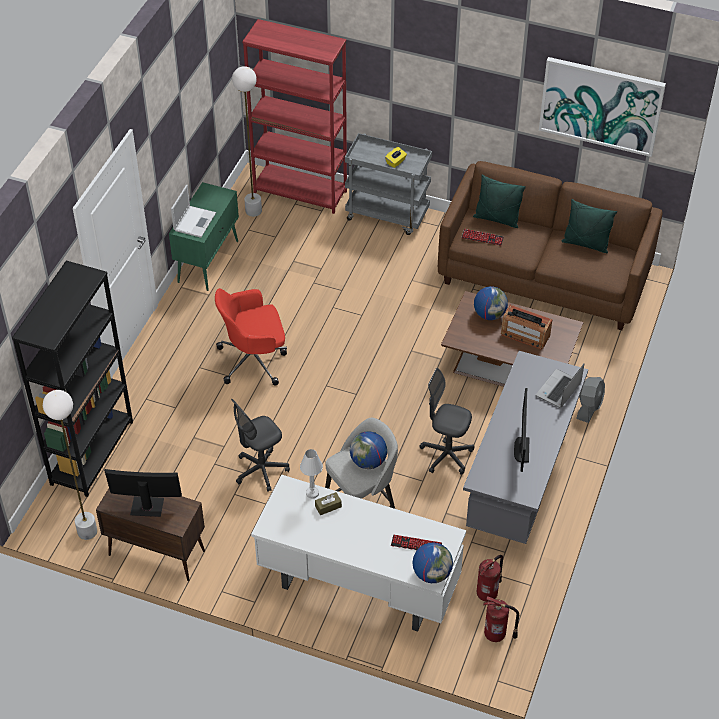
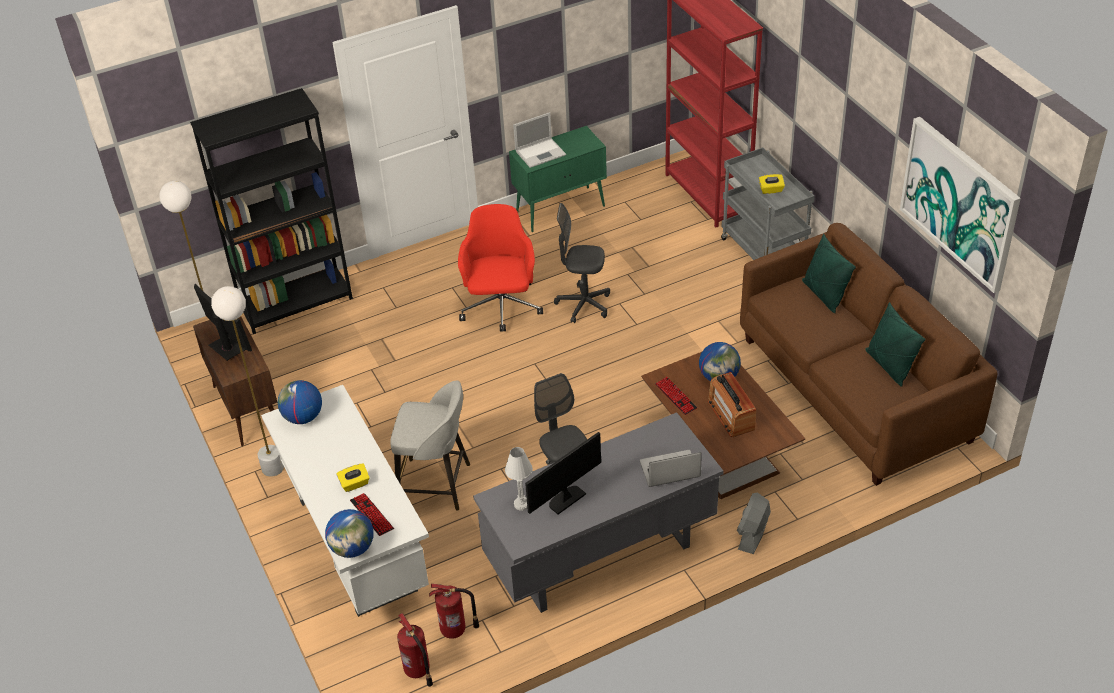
camera: 45 degrees right, 5 degrees down
(253, 211) = (647, 189): white floor lamp -> white floor lamp (273, 468)
(254, 360) = (501, 307): red office chair -> red office chair turned 60 degrees clockwise
(261, 470) = (399, 398): grey office chair -> grey office chair (583, 305)
(312, 493) = (346, 415): white table lamp -> white table lamp (521, 504)
(328, 506) = (344, 434): brown tissue box -> none
(368, 462) = (433, 425): globe -> globe (303, 417)
(379, 533) = (354, 484): none -> yellow tissue box
(482, 238) = (787, 303): keyboard -> keyboard (676, 396)
(589, 407) = (752, 534): grey fan -> grey fan turned 135 degrees clockwise

